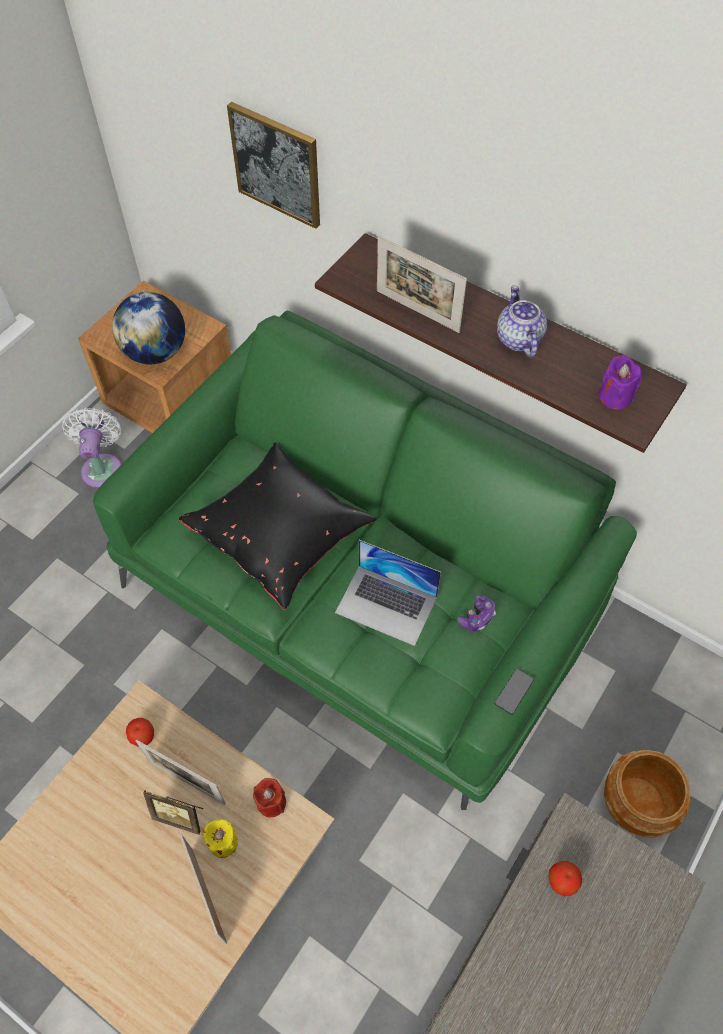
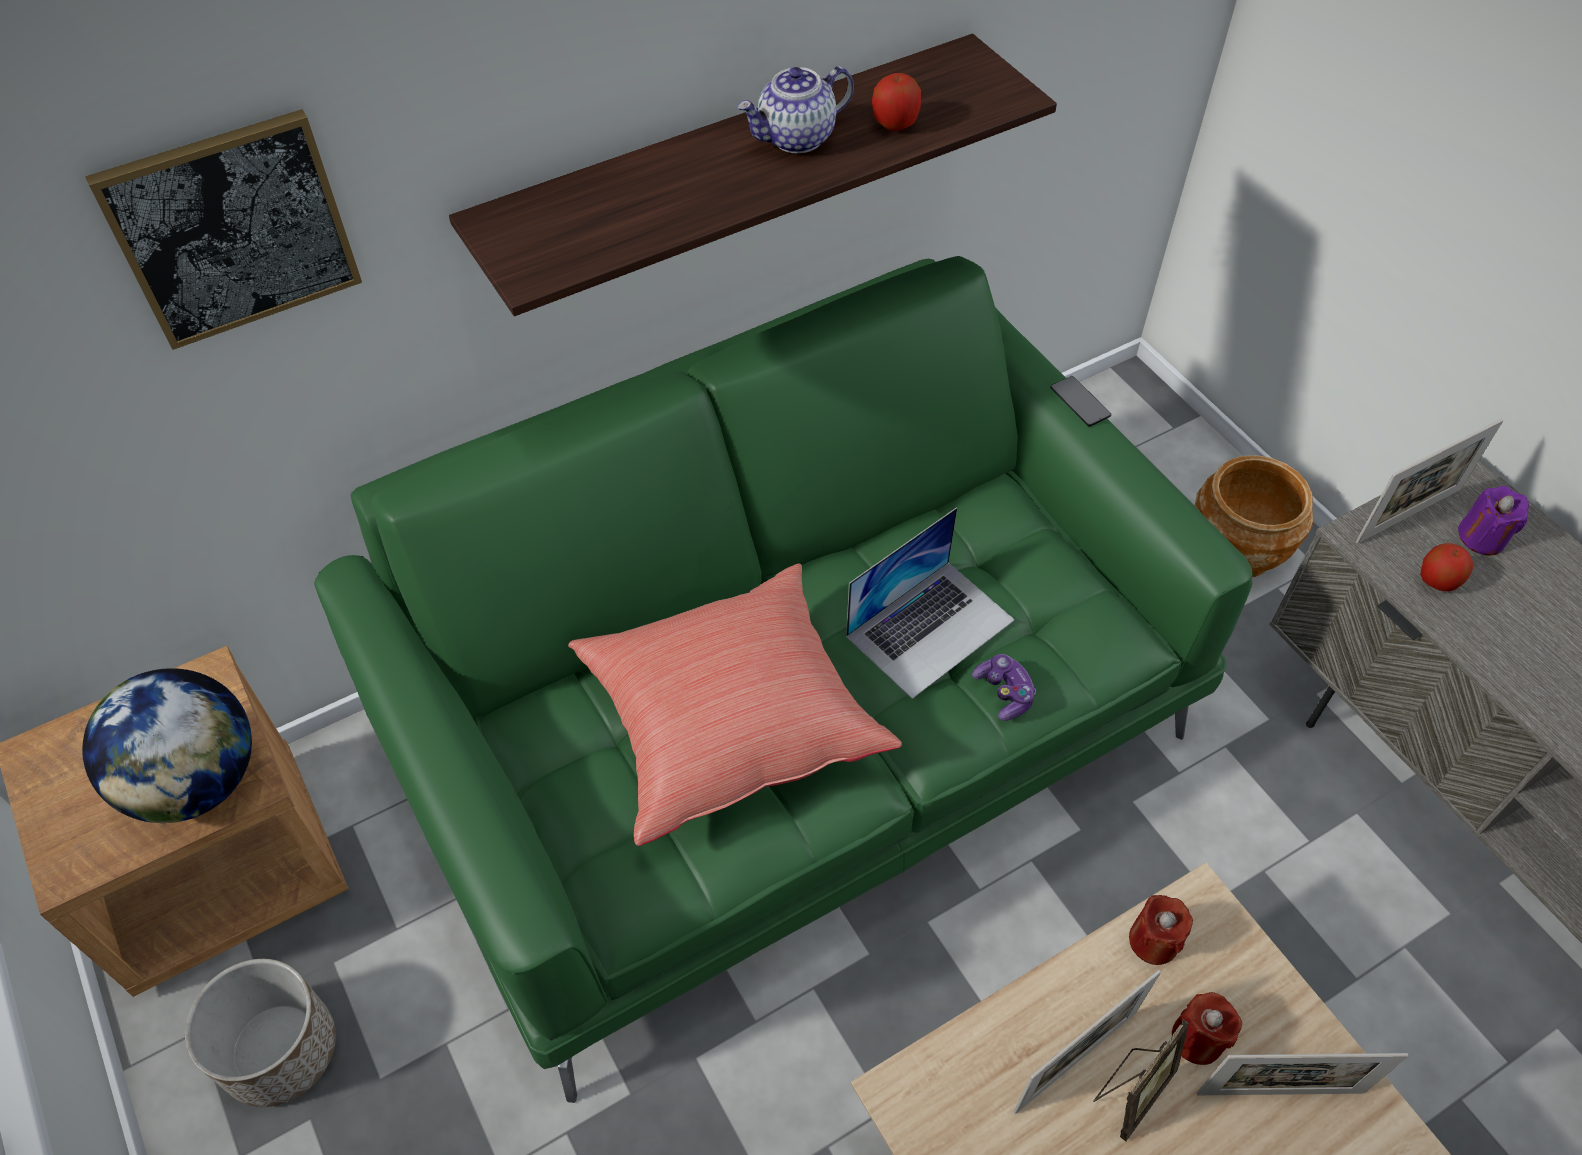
camera: 65 degrees left, 5 degrees down
(102, 467) = (280, 1051): white fan -> planter
(143, 737) = (965, 1109): apple -> apple (895, 124)
(223, 842) = (1197, 1039): yellow candle -> red candle
(281, 535) = (729, 722): black pillow -> red pillow
(417, 311) = (667, 215): picture frame -> picture frame (1408, 515)
(477, 617) = (1001, 530): game controller -> game controller (1004, 693)
(514, 691) = (1175, 507): phone -> phone (1080, 402)
(518, 339) = (796, 138): teapot -> teapot turned 45 degrees counterclockwise
(614, 396) = (957, 94): purple candle -> purple candle (1481, 538)

